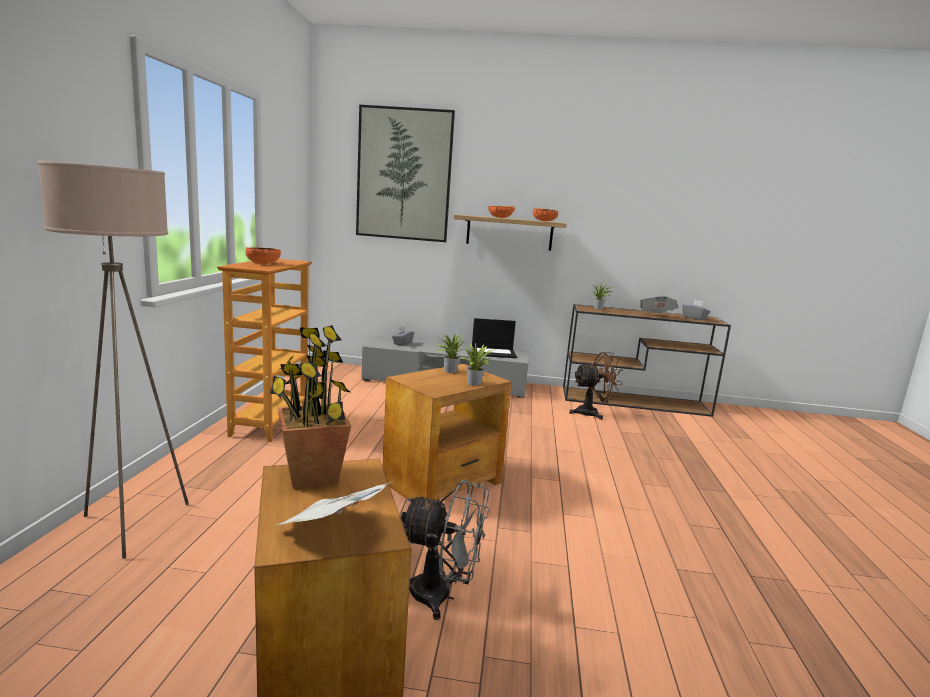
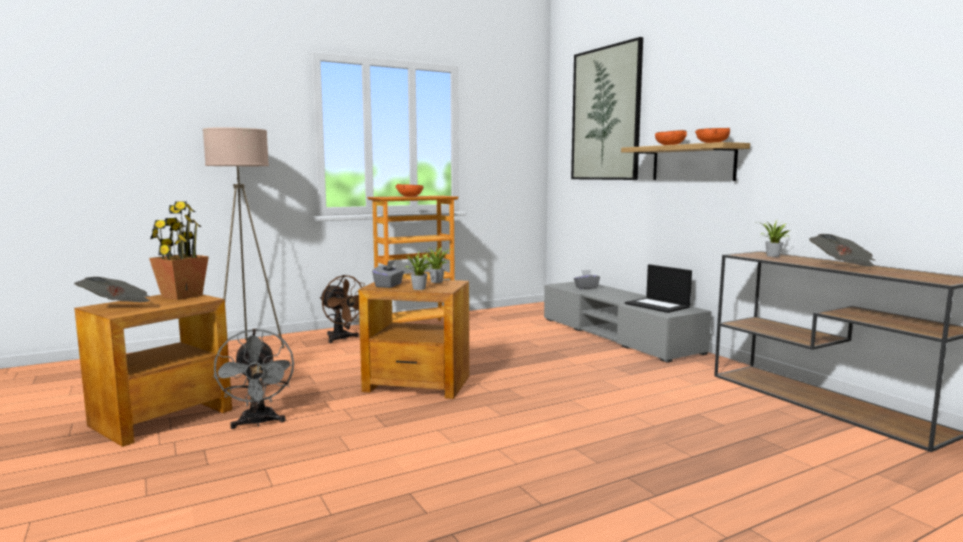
camera: 55 degrees right, 5 degrees down
(592, 413) = (713, 393): brown fan -> brown fan (342, 339)
(694, 318) = (913, 275): grey tissue box -> grey tissue box (389, 285)

